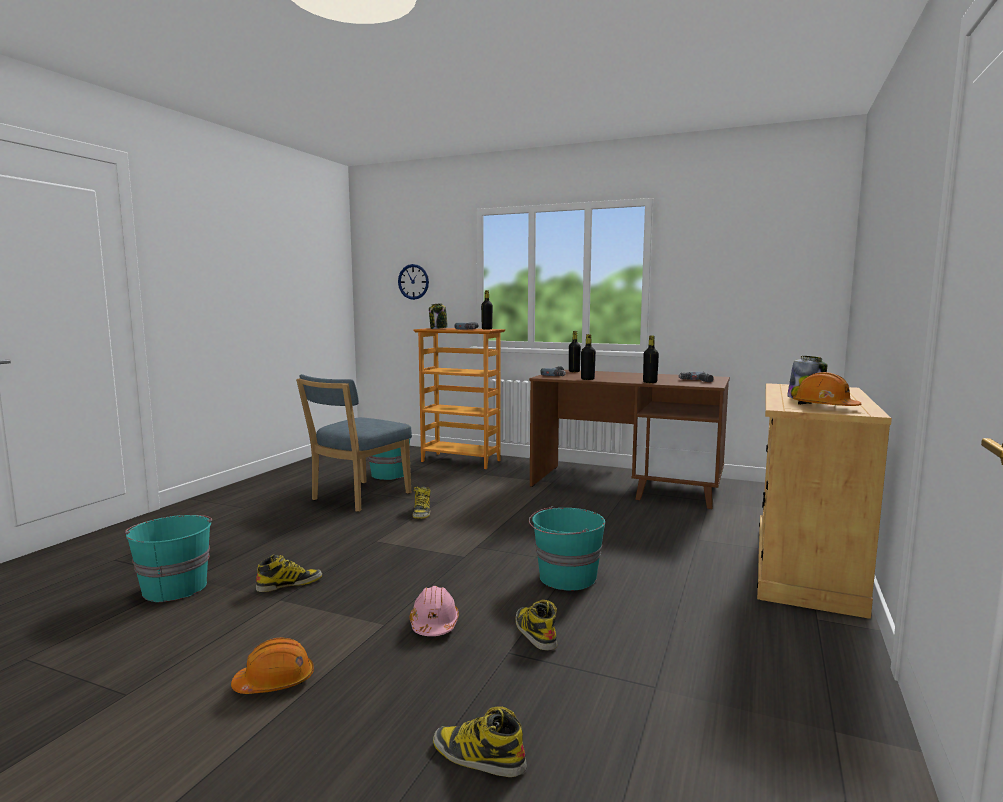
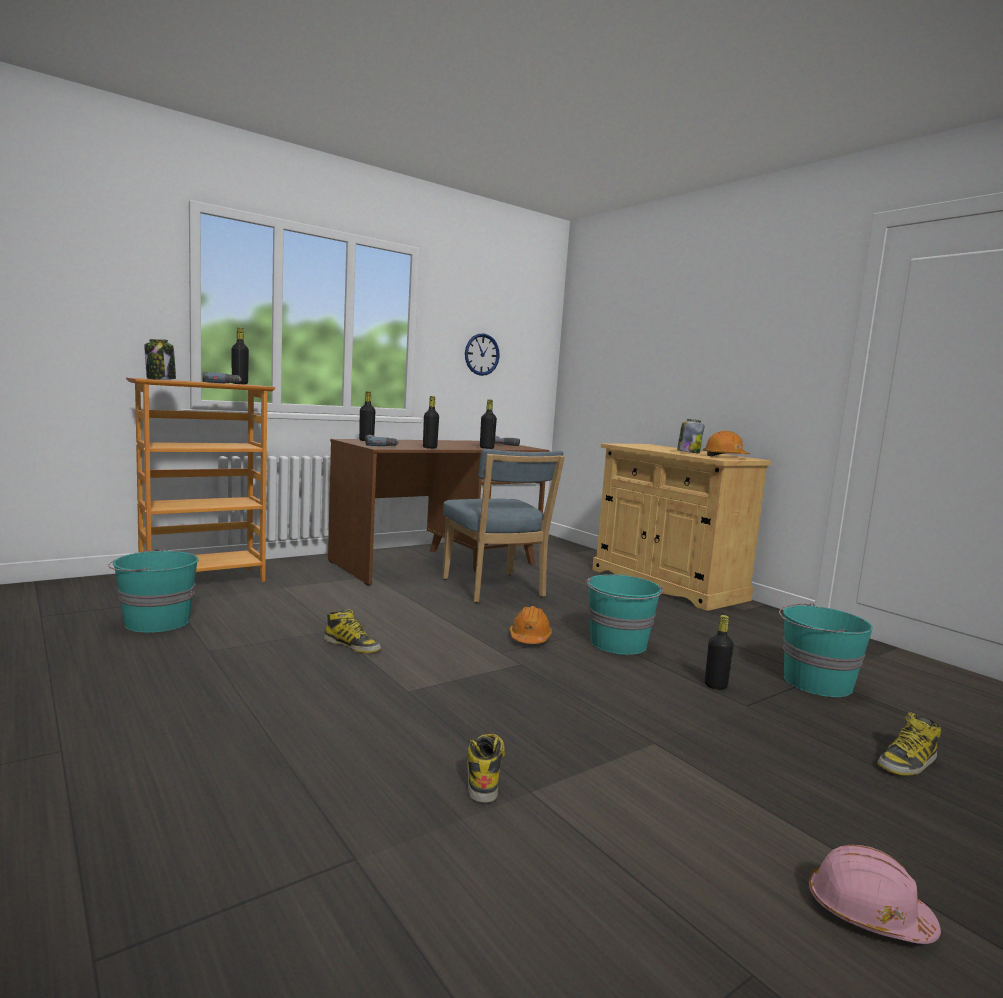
camera: 60 degrees left, 0 degrees up
(174, 587) = (378, 883): turquoise bucket -> turquoise bucket (815, 683)
(275, 682) = (759, 836): orange hard hat -> orange hard hat (529, 638)
(357, 498) = (216, 662): blue chair -> blue chair (495, 589)
(413, 281) = (58, 294): wall clock -> wall clock (481, 354)
(434, 624) = (672, 719): pink hard hat -> pink hard hat (867, 914)
(534, 632) = (715, 686): boot -> black bottle

